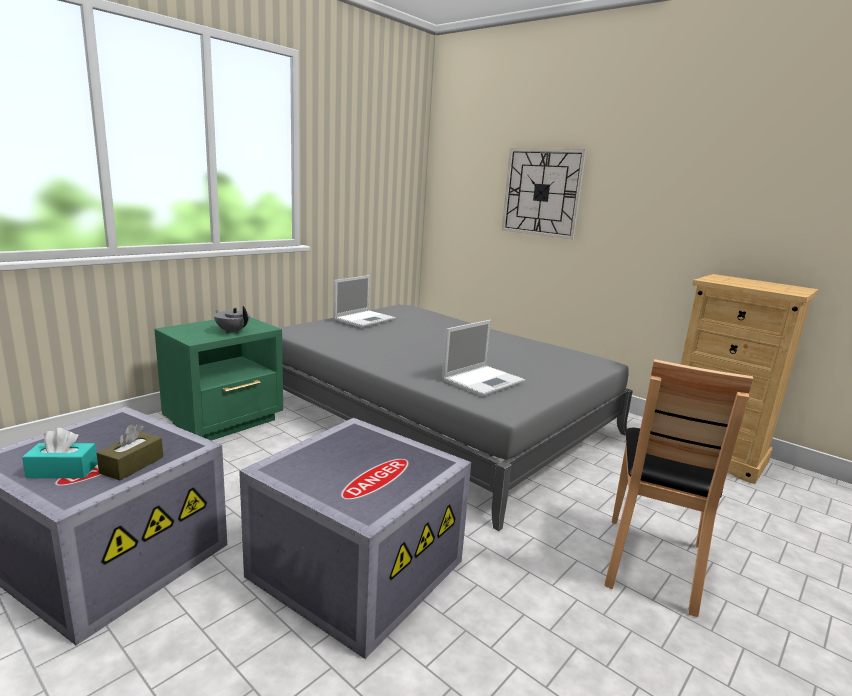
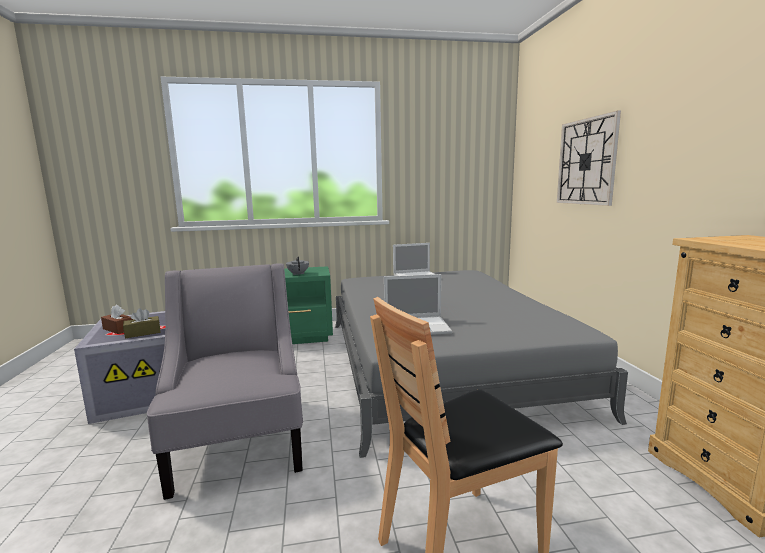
camera: 40 degrees right, 5 degrees down
(62, 471) = (118, 329): turquoise tissue box -> brown tissue box
(356, 566) = (239, 440): grey storage box -> grey armchair

